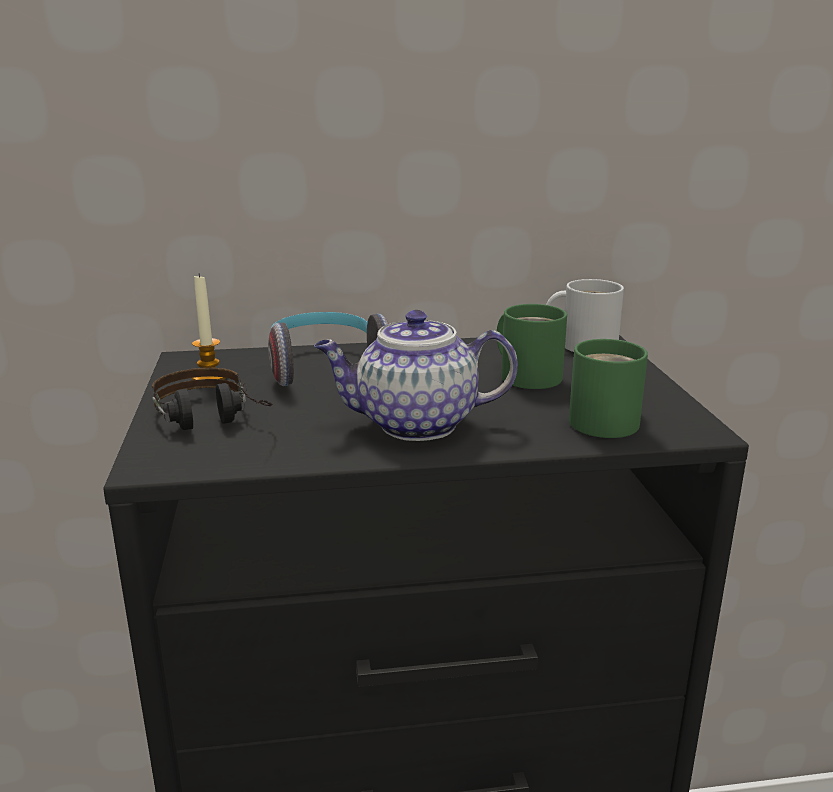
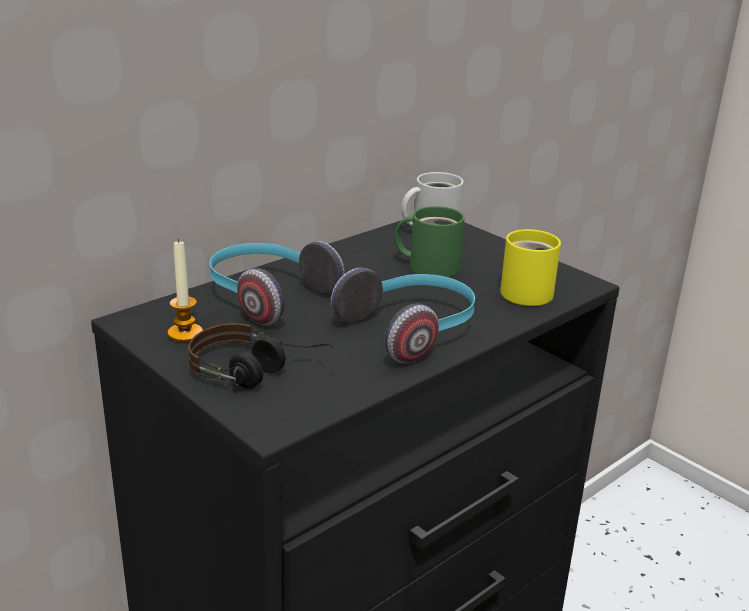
camera: 35 degrees left, 5 degrees up
(414, 424) = (411, 330): teapot -> headphones
(609, 421) = (528, 291): green mug -> yellow mug

